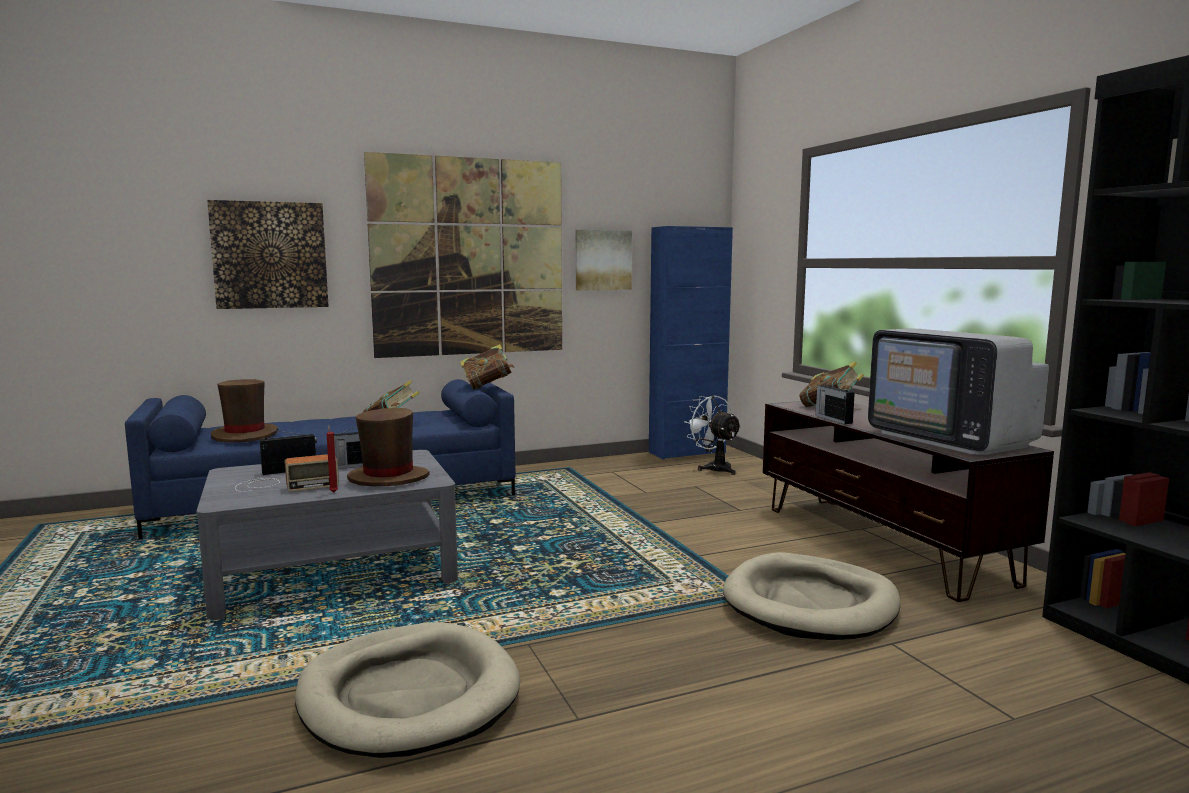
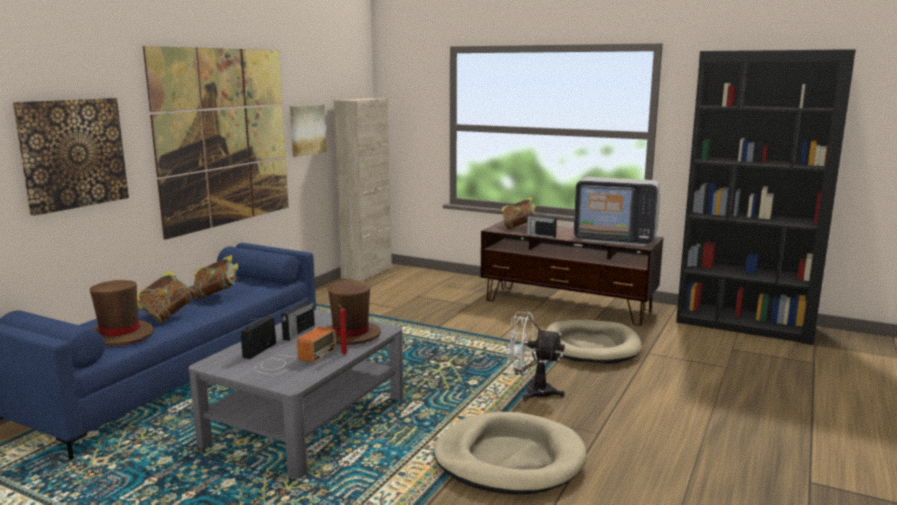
camera: 40 degrees left, 5 degrees up
(487, 387) = (278, 249): book -> book (167, 315)
(687, 452) = (367, 273): blue cabinet -> beige cabinet
(714, 468) = (405, 280): white fan -> white fan (531, 392)

